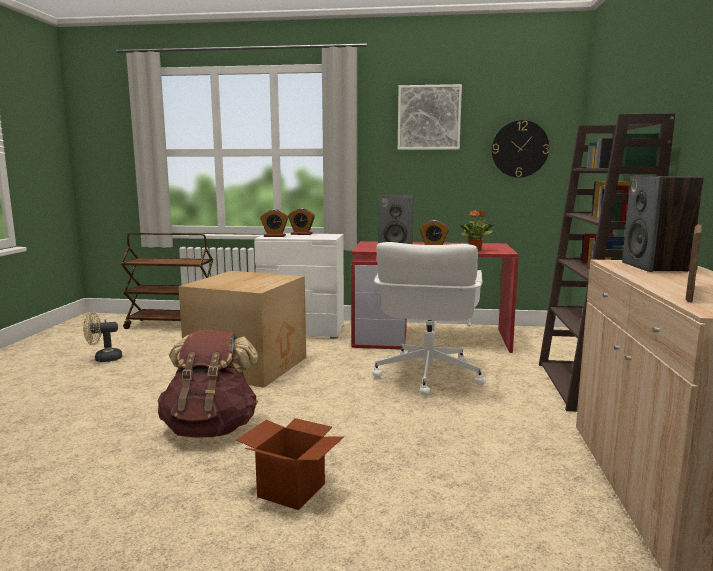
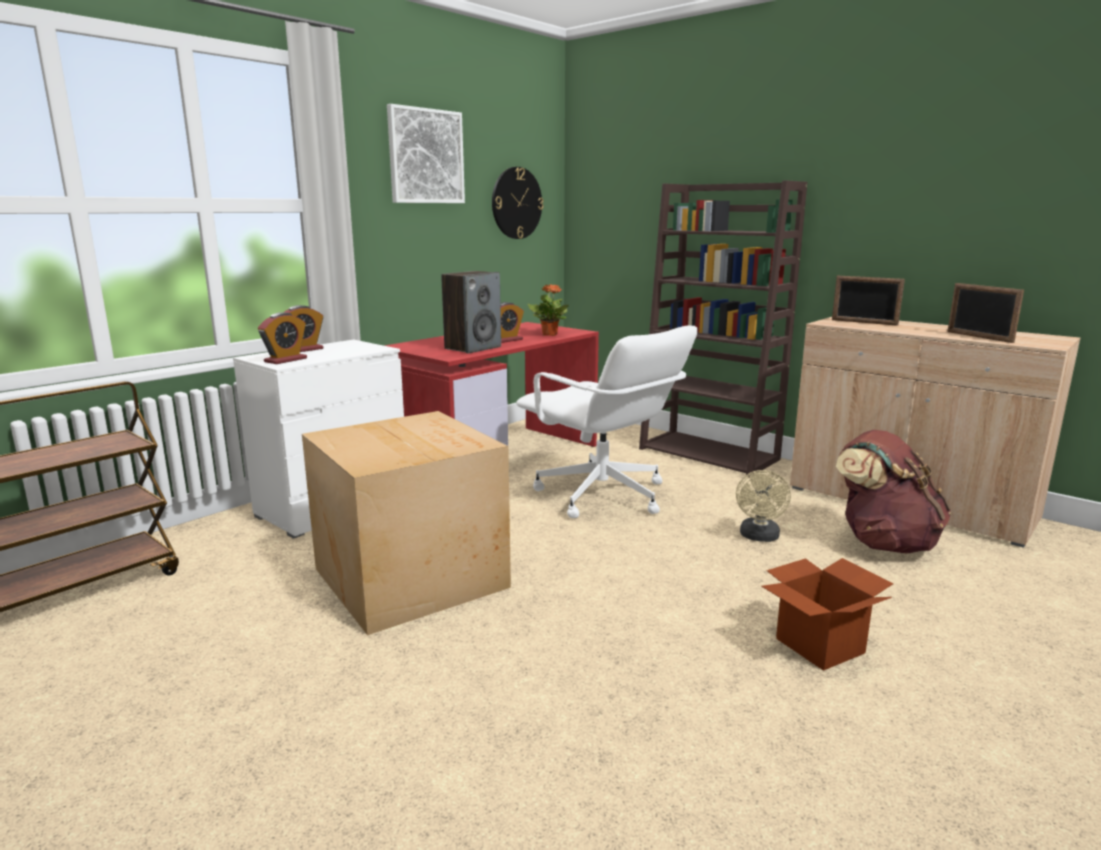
camera: 55 degrees left, 5 degrees up
(103, 359) = (128, 703): beige fan -> beige fan (759, 537)
(211, 429) = (608, 658): brown backpack -> brown backpack (883, 543)
(656, 267) = (864, 322): speaker -> picture frame

